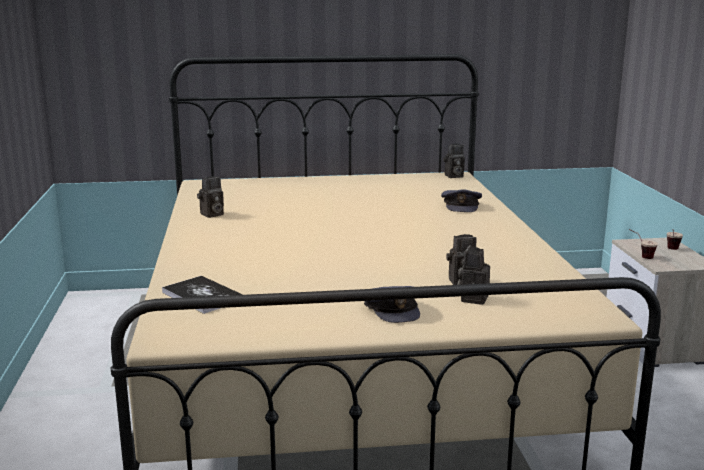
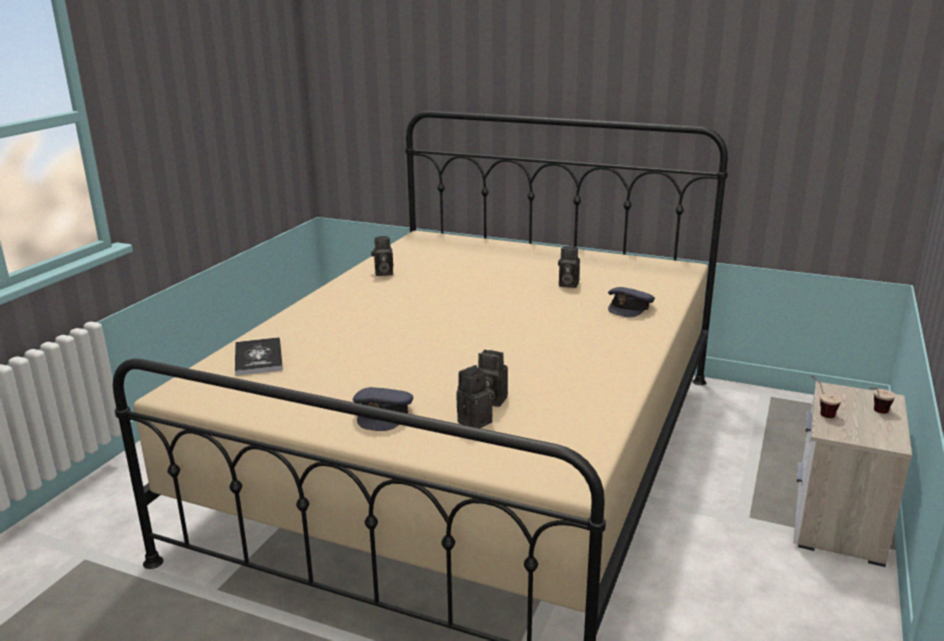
camera: 30 degrees right, 5 degrees up
(453, 176) = (679, 267): camera -> camera (567, 284)

